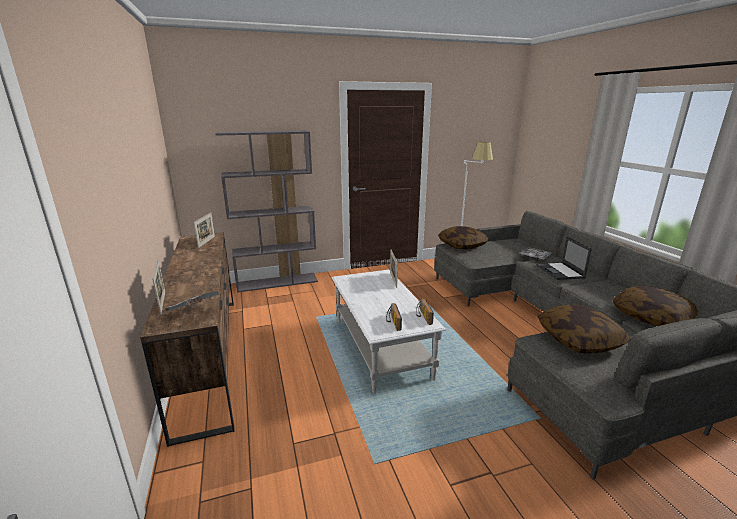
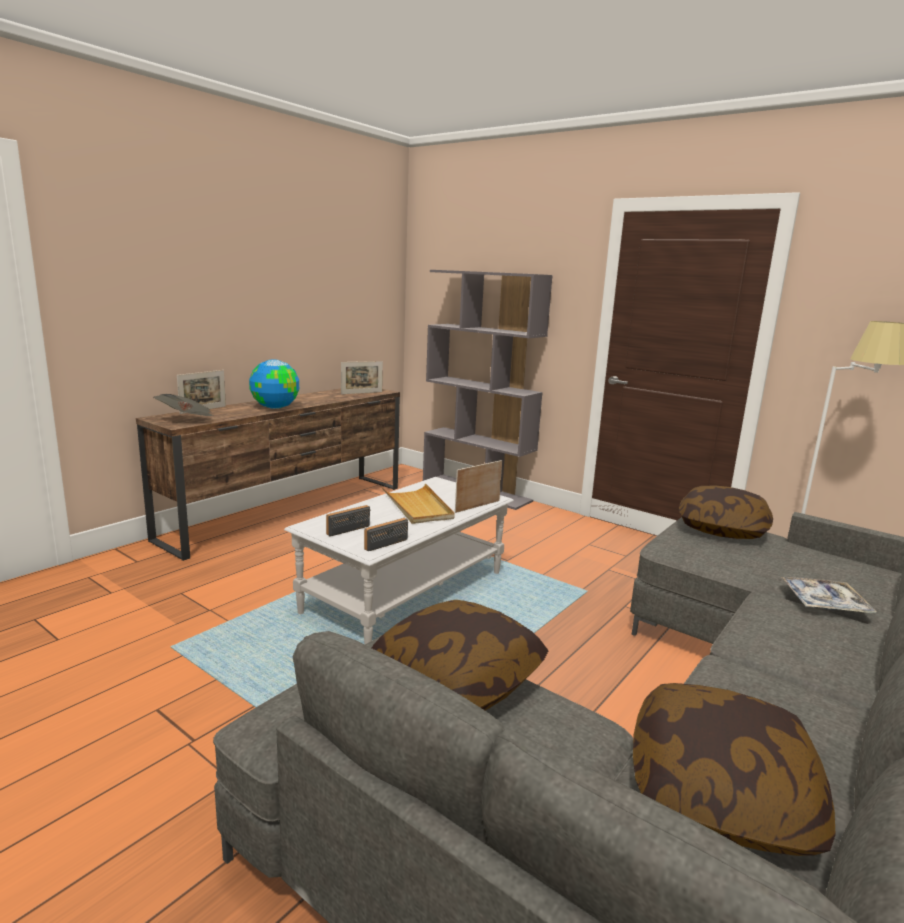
camera: 55 degrees right, 5 degrees down
(203, 275) = (274, 407): none -> globe
(378, 294) = (418, 507): none -> beige tray
(560, 271) = (787, 638): laptop -> none

